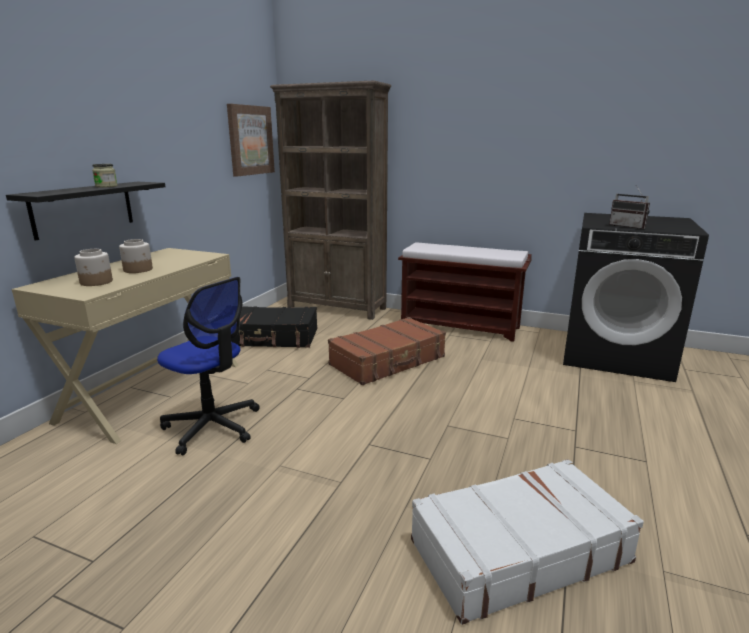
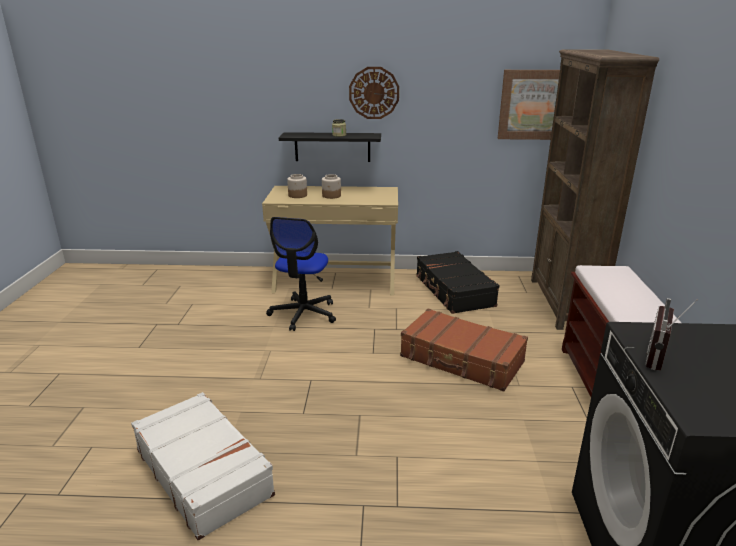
camera: 70 degrees right, 5 degrees up
(120, 127) = (374, 93): none -> wall clock

